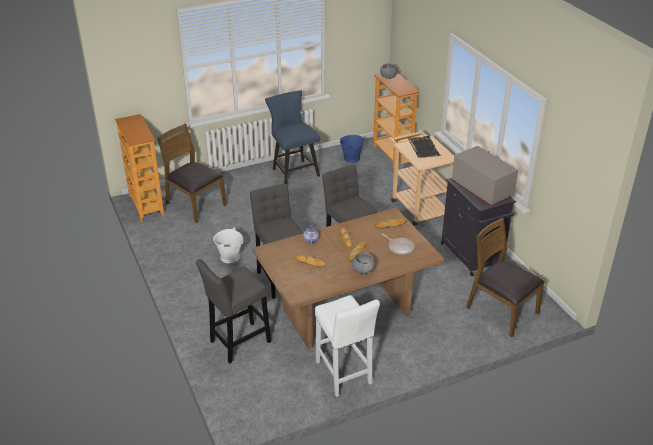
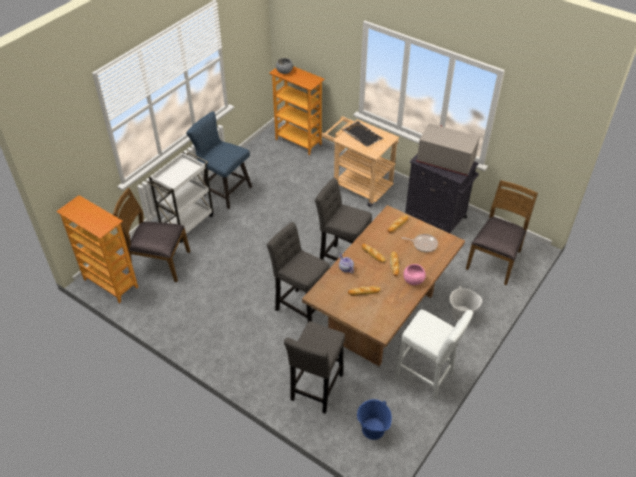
camera: 30 degrees left, 10 degrees up
(229, 257) = (238, 305): white bucket -> white bucket (461, 315)
(243, 184) = (187, 222): none -> white cart
(351, 158) = (265, 158): blue bucket -> blue bucket (372, 429)
(363, 270) = (413, 280): grey bowl -> pink bowl
(501, 311) = (494, 260): brown chair -> brown chair turned 105 degrees clockwise

